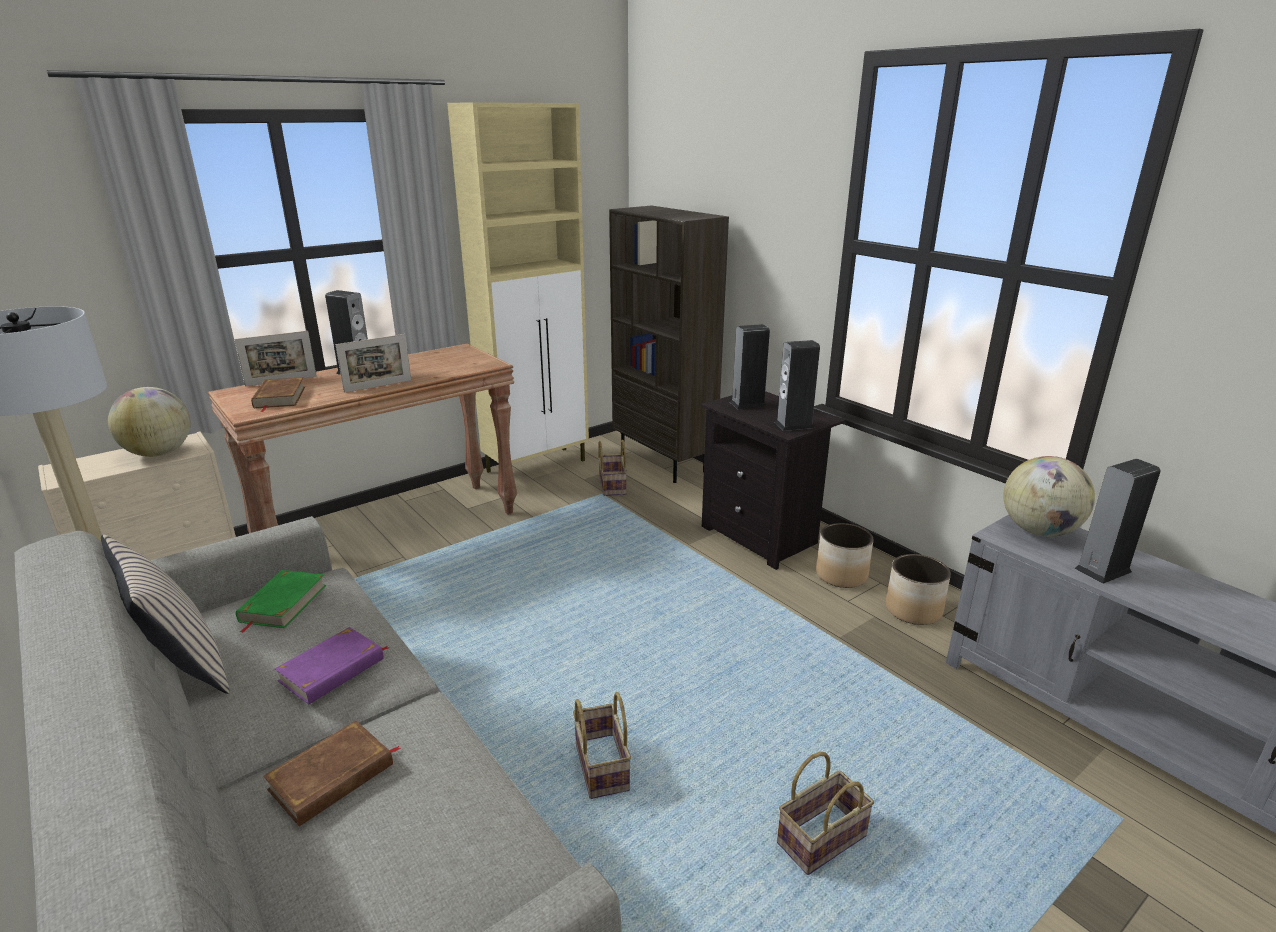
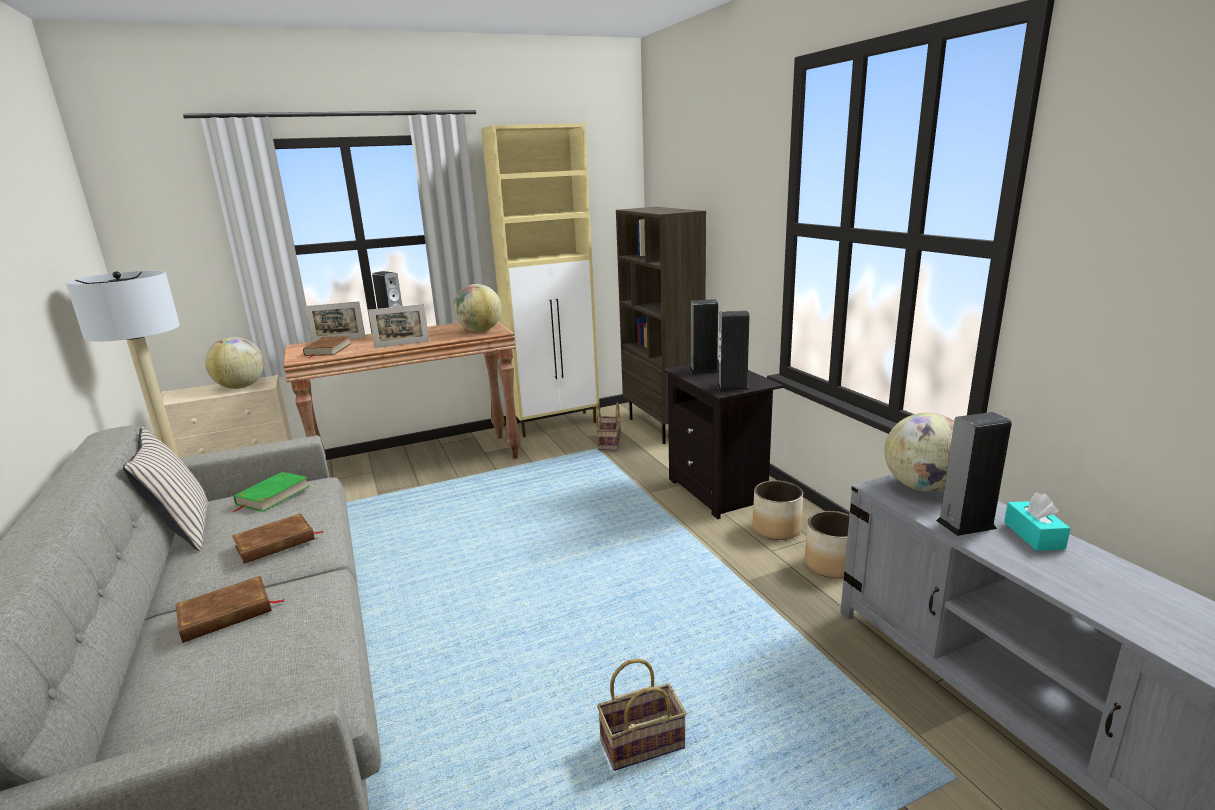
camera: 15 degrees right, 5 degrees down
(332, 670) = (275, 543): purple book -> brown book
(466, 363) = (480, 331): none -> globe
(599, 765) = (485, 655): basket -> none
(1166, 576) = (1033, 535): none -> turquoise tissue box

